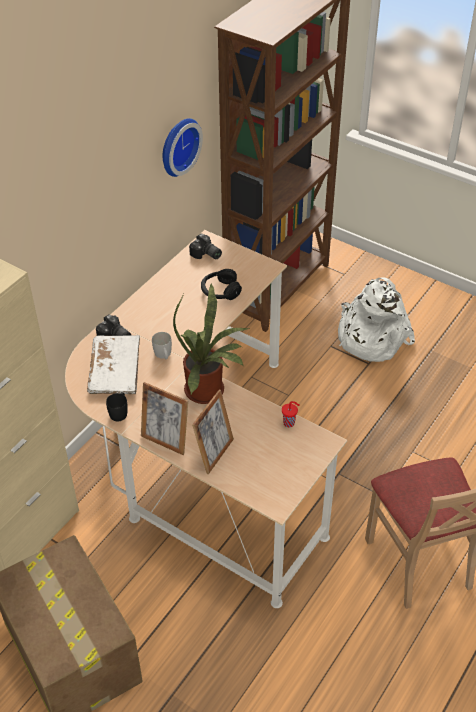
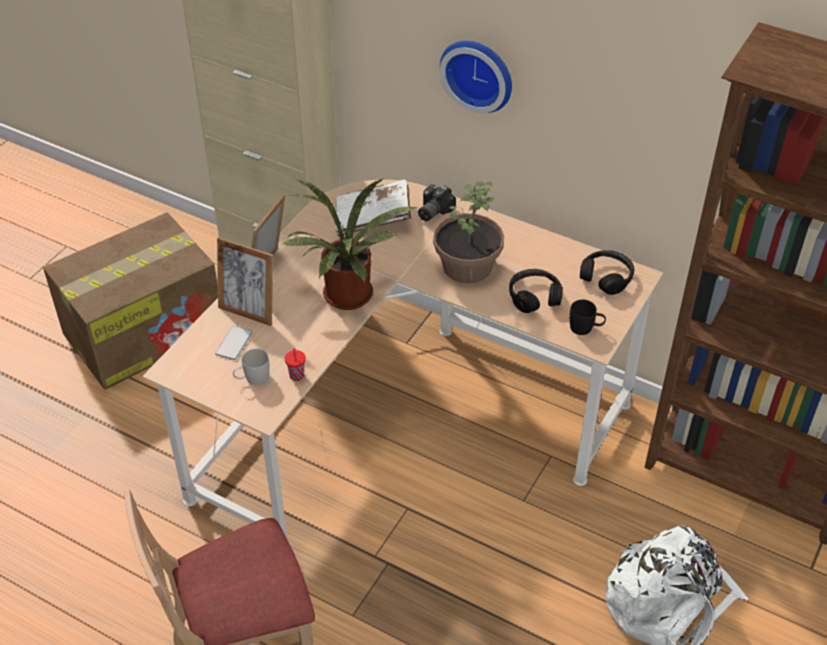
camera: 85 degrees right, 0 degrees up
(119, 412) = (312, 228): black mug -> black mug (586, 328)
(163, 355) = (406, 255): white mug -> white mug (252, 379)
(177, 145) = (651, 124): wall clock -> wall clock (479, 73)
(182, 322) = (466, 266): none -> potted plant
(206, 255) = (606, 277): camera -> black headphones
(251, 462) = (234, 343): none -> phone

